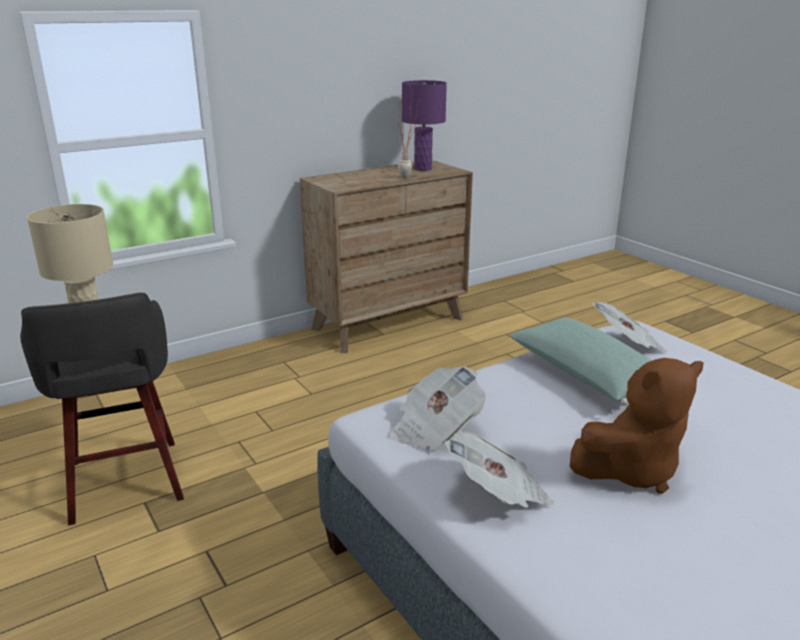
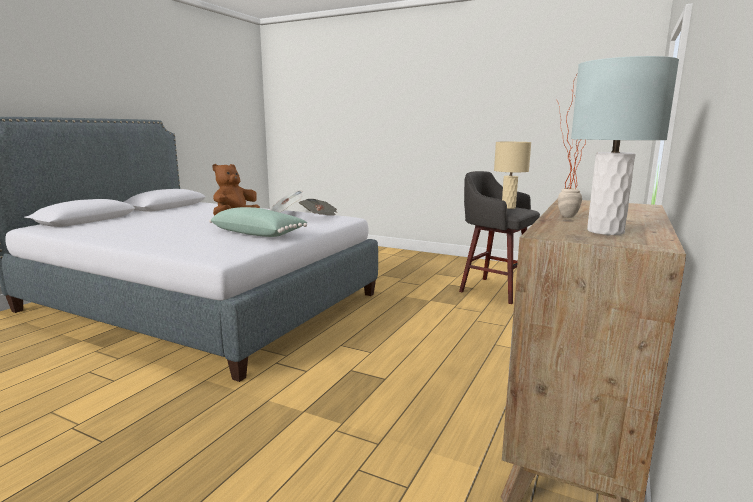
camera: 150 degrees right, 10 degrees down
(422, 168) = (606, 231): purple table lamp -> grey table lamp
(626, 344) = (231, 245): newspaper -> none

